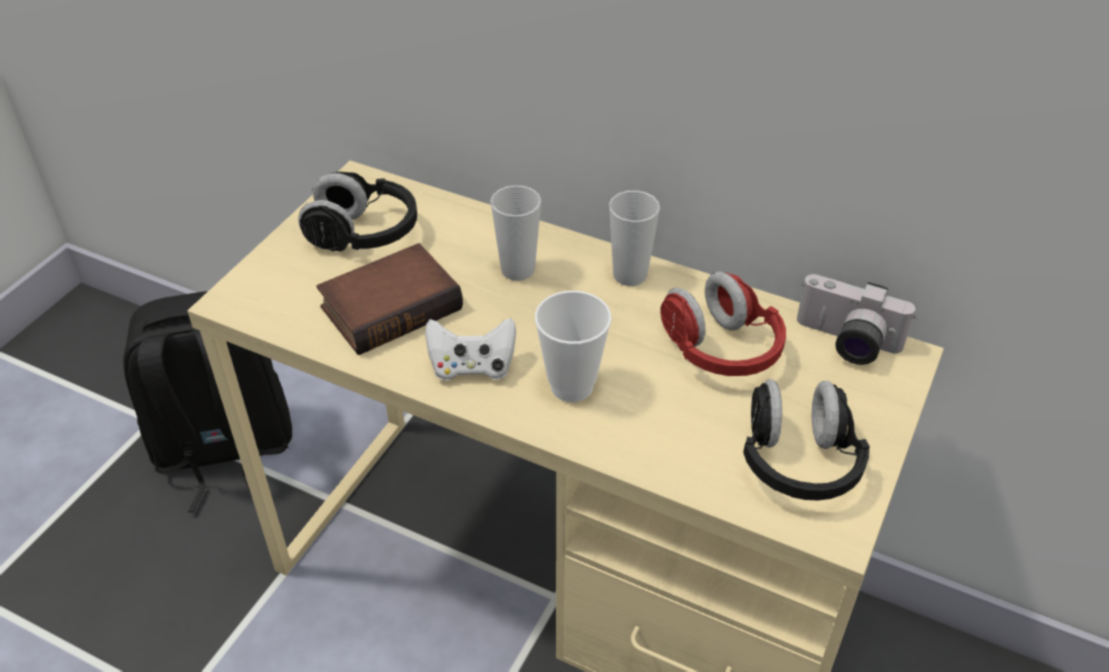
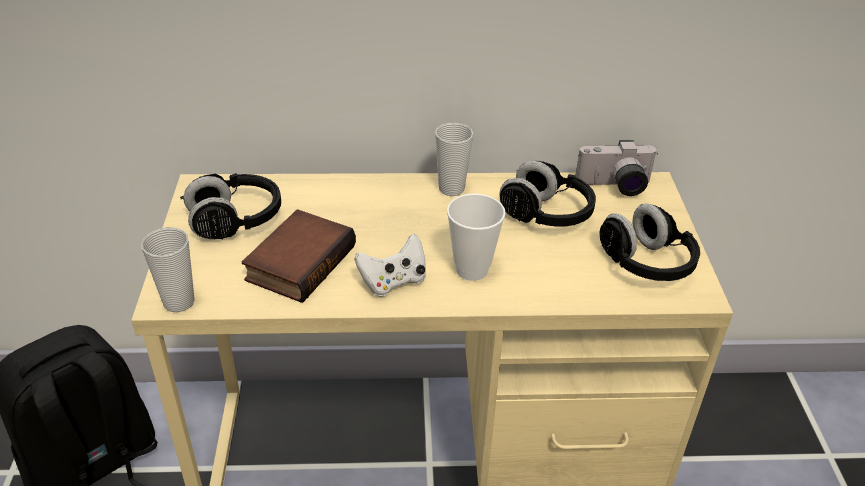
camera: 30 degrees left, 5 degrees down
(517, 270) = (372, 209): cup -> cup (179, 302)
(720, 349) = (545, 214): red headphones -> black headphones

